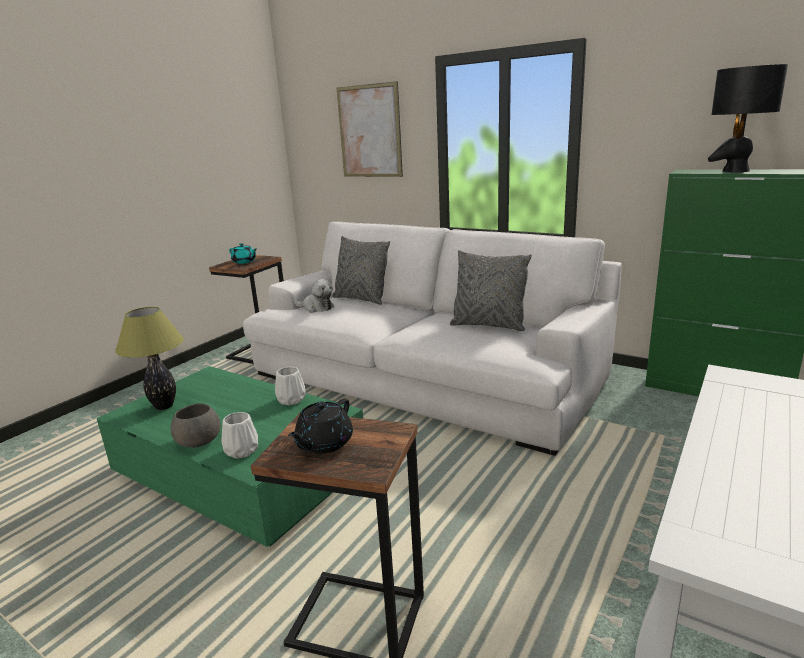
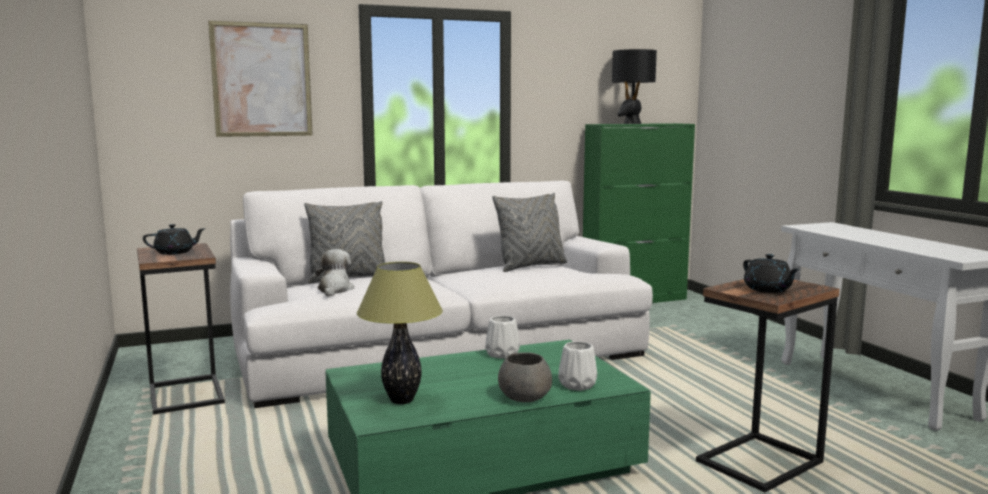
camera: 55 degrees left, 10 degrees down
(244, 262) = (175, 252): turquoise teapot -> black teapot
(316, 308) = (334, 290): plush toy -> plush toy turned 60 degrees counterclockwise

